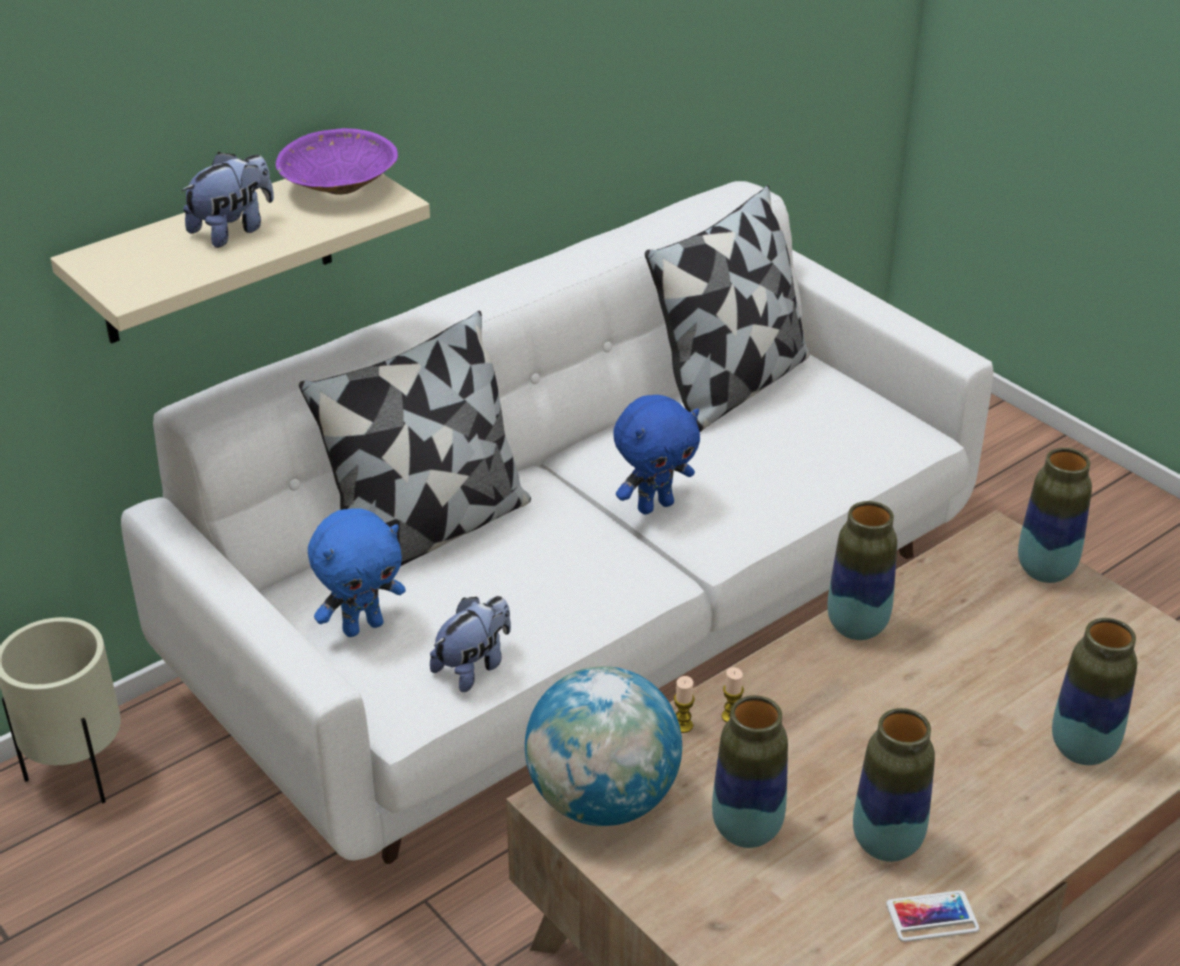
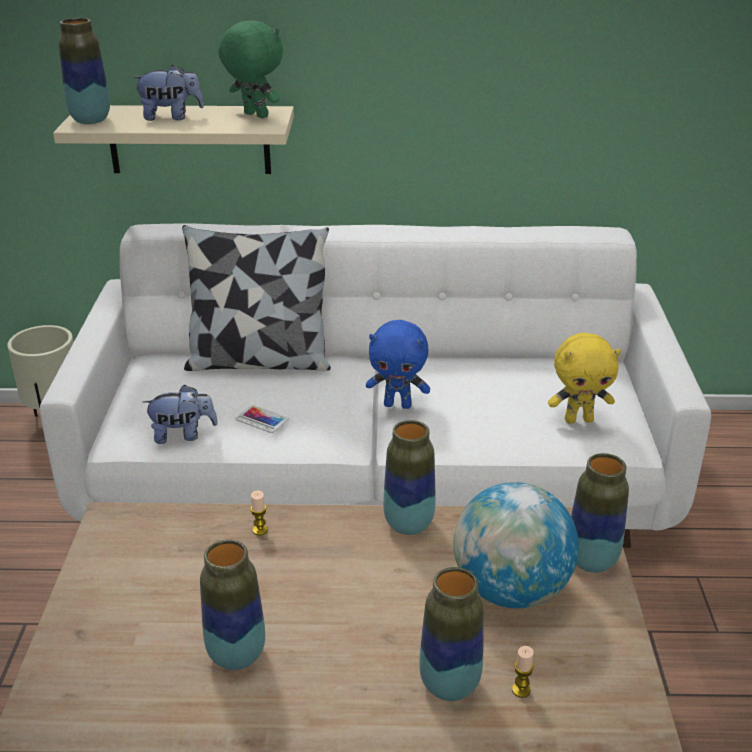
camera: 40 degrees right, 5 degrees down
(338, 188) = (254, 115): purple bowl -> green plush toy
(363, 626) = (161, 389): blue plush toy -> none
(603, 800) = (129, 532): globe -> globe (511, 590)
(682, 725) = (227, 519): candle -> candle (521, 690)
(731, 387) = (536, 363): pillow -> none
(746, 830) = (173, 594): vase -> vase (90, 120)
(850, 432) = (579, 419): none -> yellow plush toy
(932, 917) = (196, 716): phone -> phone (262, 419)

